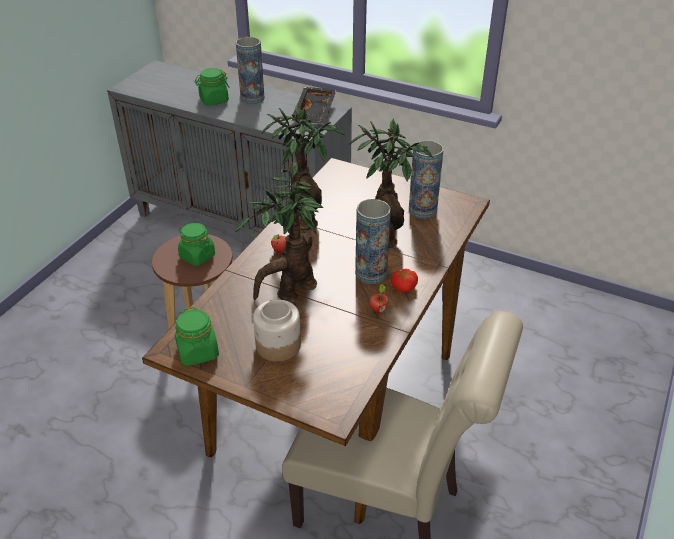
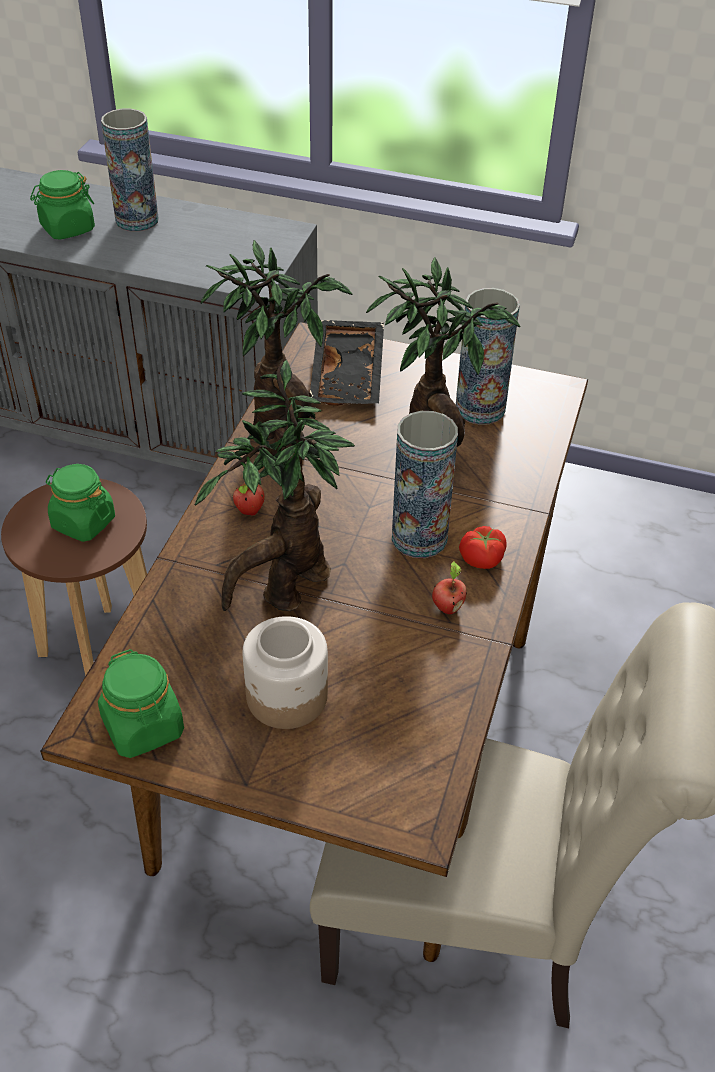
camera: 10 degrees left, 5 degrees up
(315, 113) = (255, 240): black tray -> black tray (349, 375)

